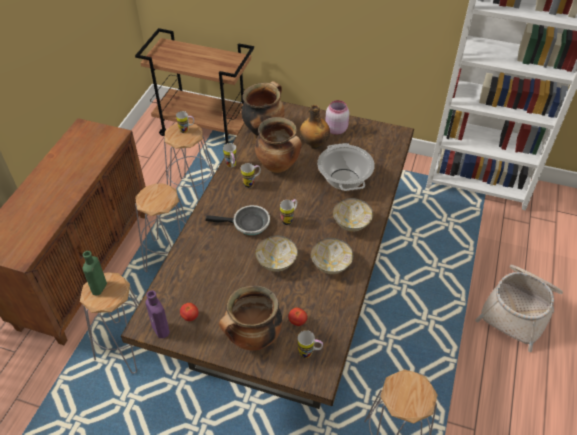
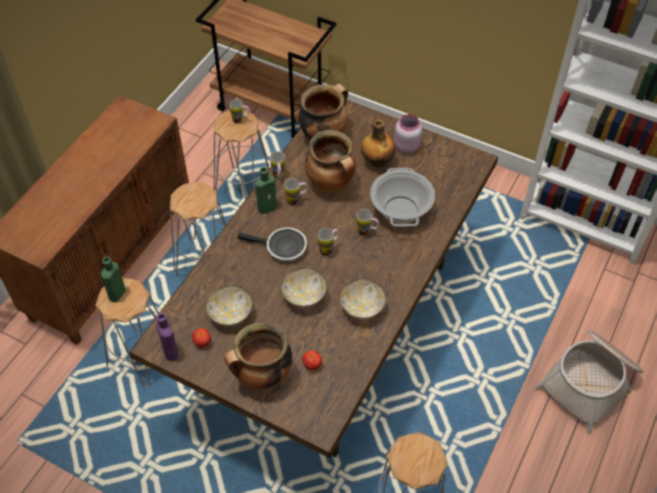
camera: 10 degrees right, 5 degrees up
(228, 191) = (268, 206): none -> green bottle
(309, 353) = (317, 400): mug -> mug (367, 232)
(352, 223) = (396, 263): bowl -> bowl (231, 314)

